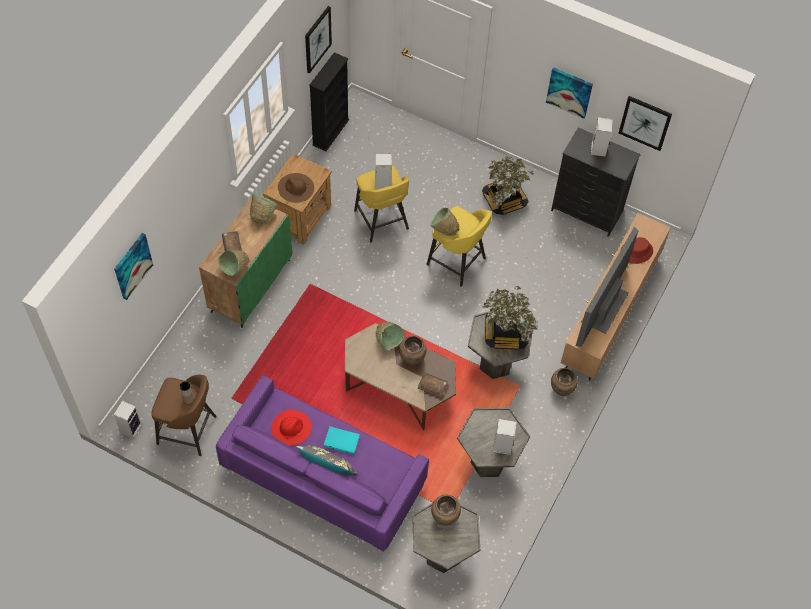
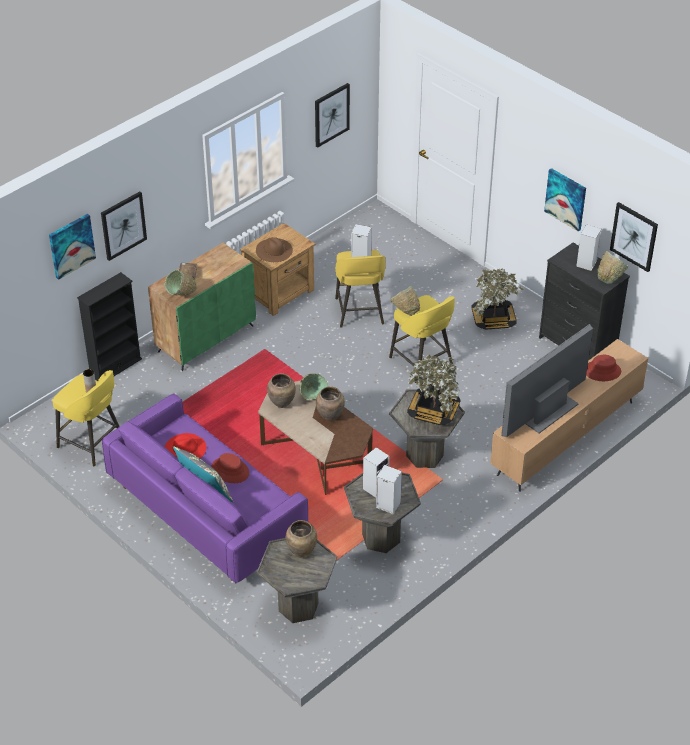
camera: 20 degrees right, 15 degrees down
(131, 427) = (39, 428): speaker -> speaker (375, 487)
(170, 224) = (123, 225): none -> picture
(188, 430) = (92, 443): brown stool -> yellow stool
(262, 215) = (227, 258): green bowl -> green bowl (609, 278)
(330, 132) = (340, 231): black bookcase -> black bookcase (115, 367)
(342, 440) = (230, 470): turquoise book -> red hat
(432, 386) = (341, 443): brown book -> none
(562, 389) = (486, 493): brown vase -> brown vase (282, 403)

